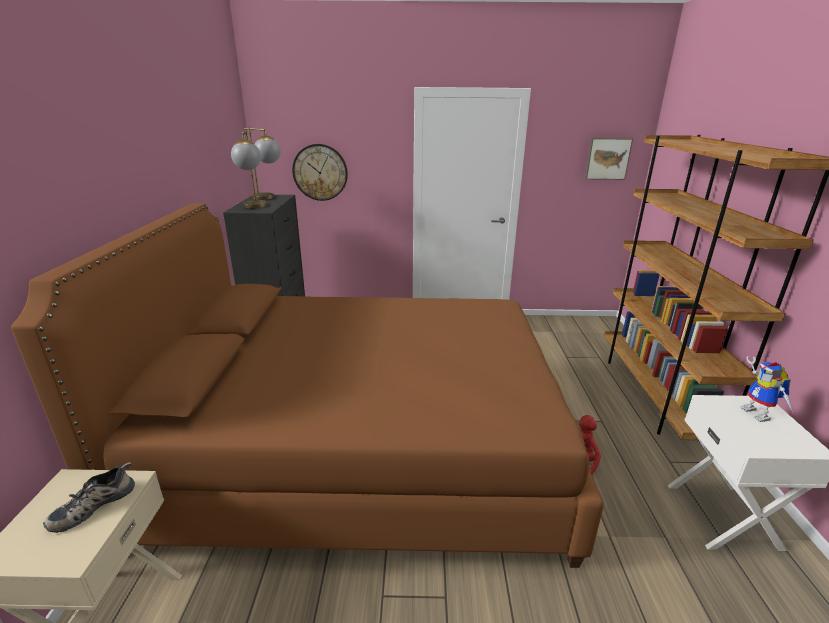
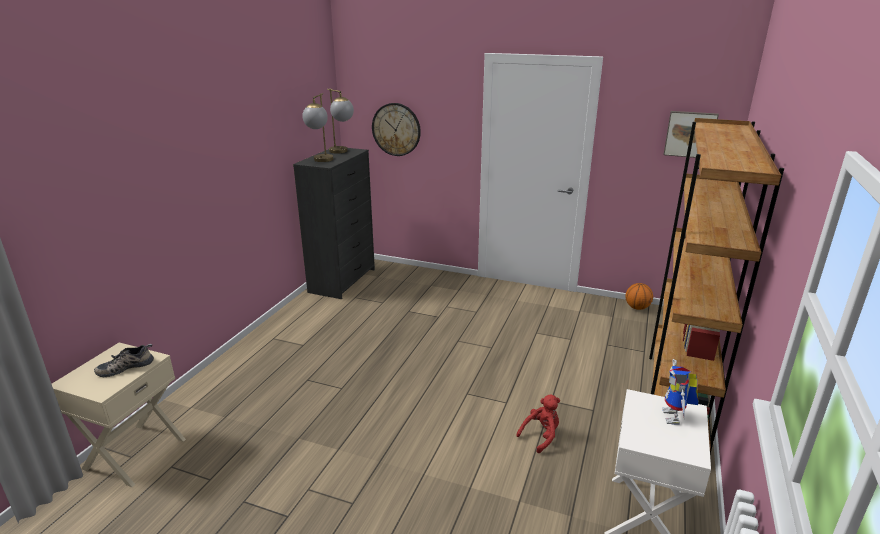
camera: 20 degrees right, 0 degrees up
(364, 448) = (358, 385): brown bed -> none
(565, 320) = (637, 308): none -> basketball

